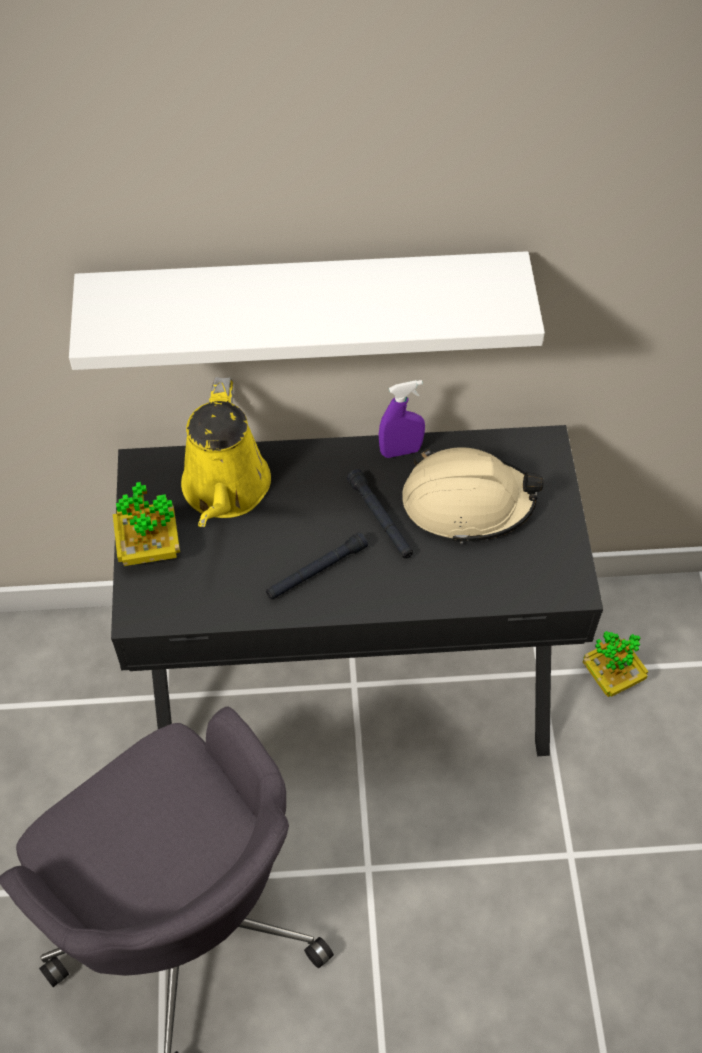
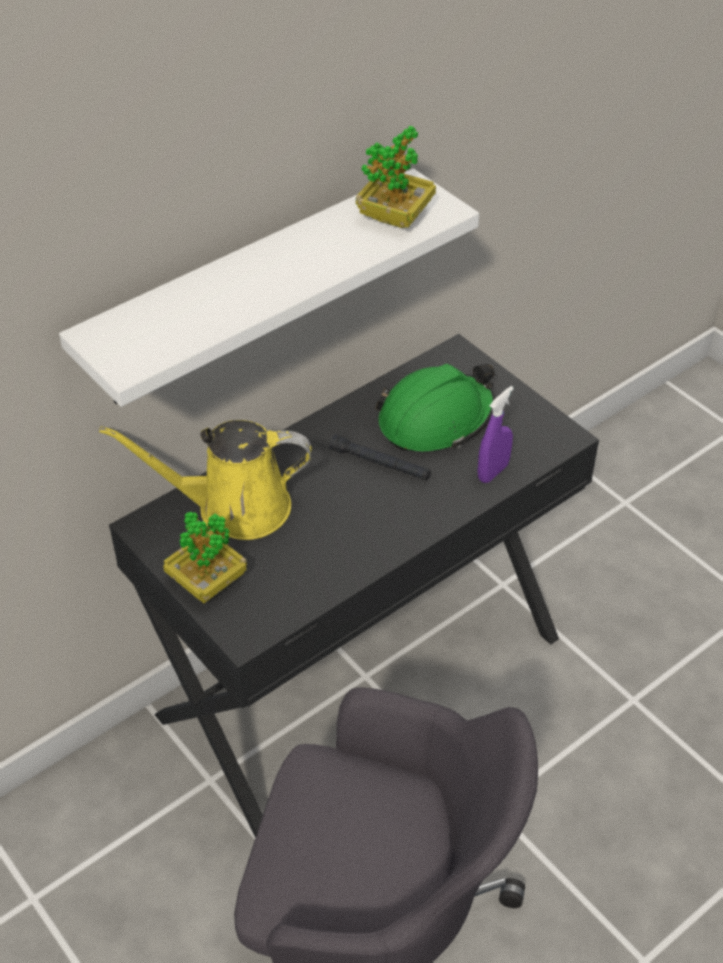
camera: 35 degrees left, 10 degrees down
(225, 490) = (234, 507): yellow watering can -> yellow watering can turned 120 degrees clockwise
(316, 571) = (364, 526): black flashlight -> none
(400, 451) = (351, 409): purple spray bottle -> purple spray bottle (493, 472)
(467, 502) = (436, 419): beige hard hat -> green hard hat
(611, 676) = (556, 556): potted plant -> potted plant (395, 217)

